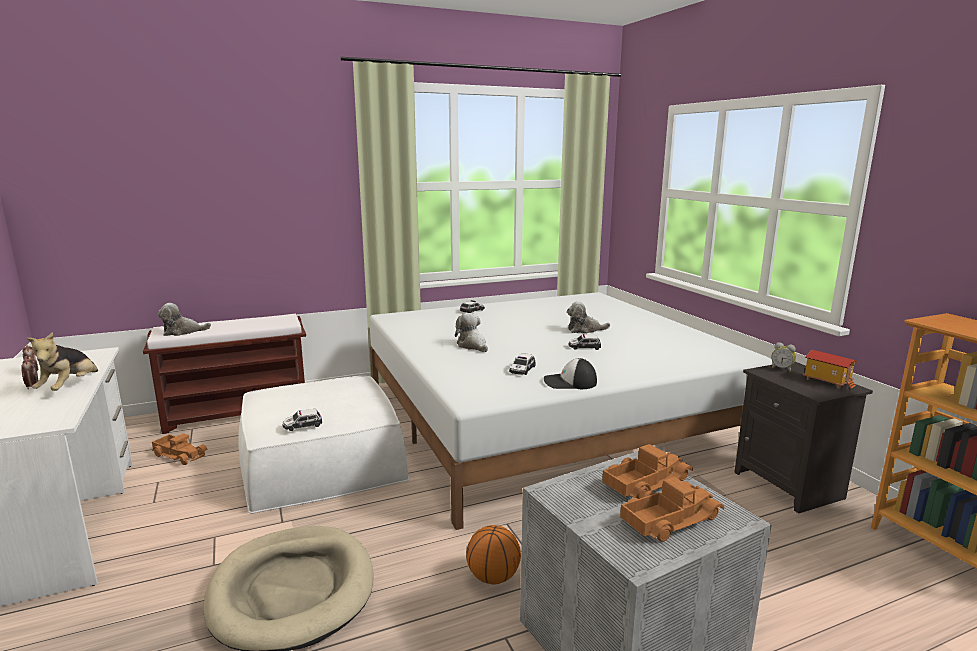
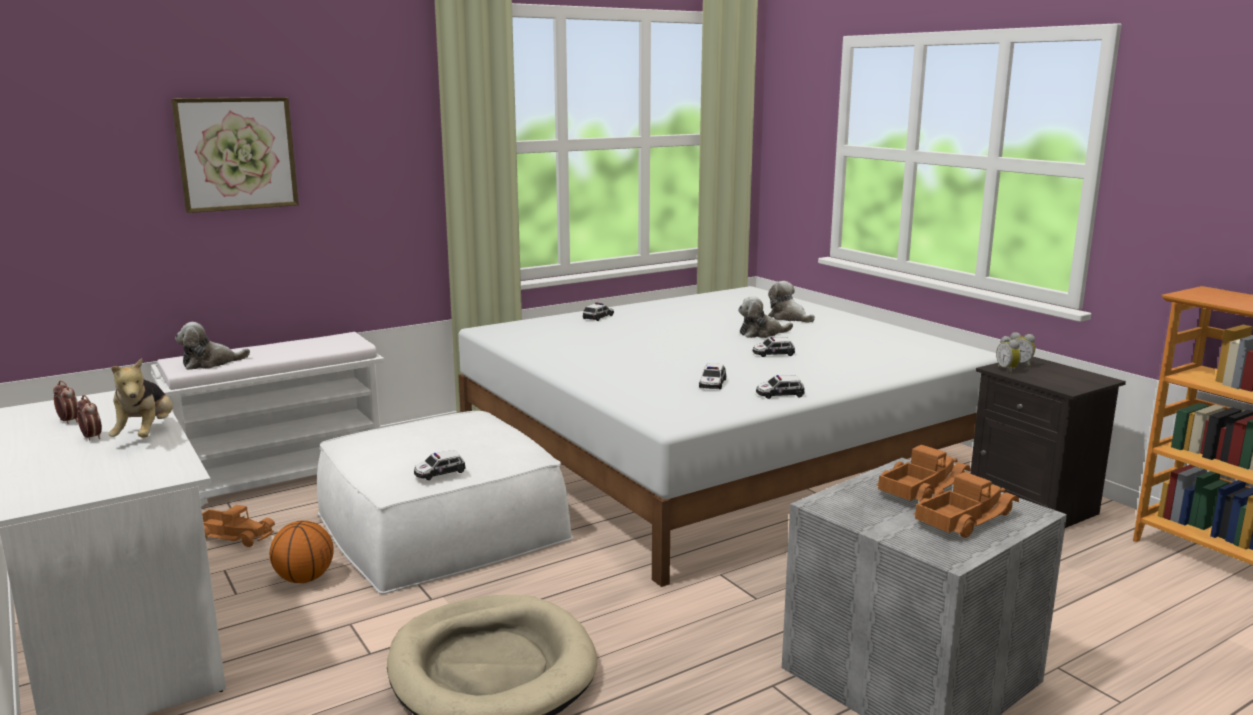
camera: 10 degrees left, 0 degrees up
(210, 187) = (236, 153): none -> picture
(239, 412) = (283, 476): brown bench -> white bench
(472, 346) = (630, 360): plush toy -> plush toy (789, 318)
(493, 577) = (730, 630): basketball -> basketball (304, 579)
(569, 382) = (779, 394): cap -> toy car
(770, 373) = (1008, 370): none -> alarm clock
(828, 381) = (1074, 374): toy house -> none

